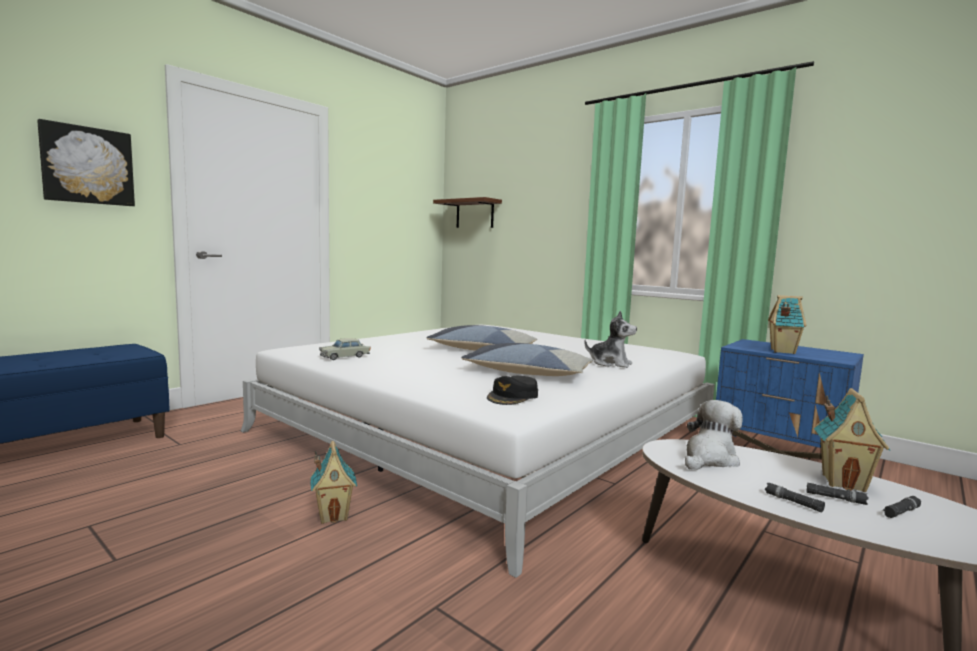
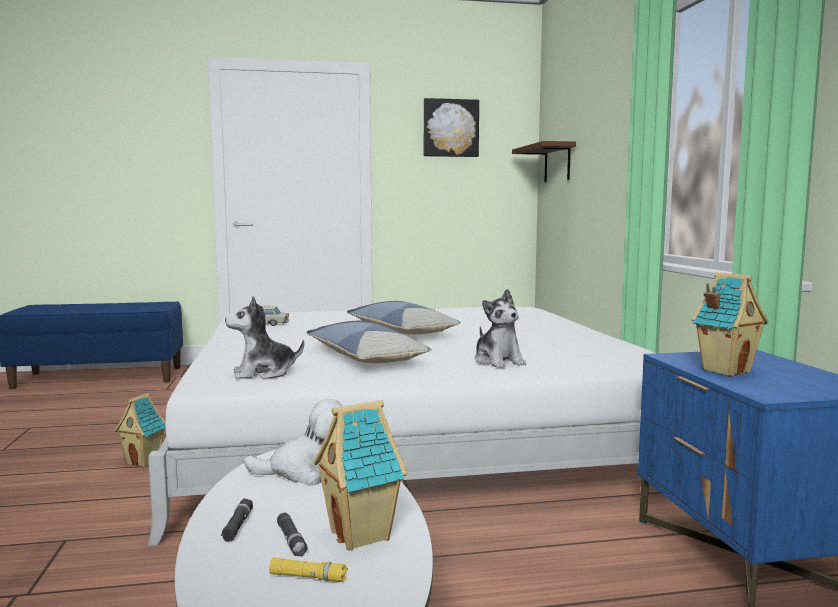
camera: 40 degrees right, 0 degrees up
(87, 165) = (148, 153): picture -> picture (450, 128)
(513, 396) = (263, 373): black cap -> plush toy
(901, 512) = (308, 577): black flashlight -> yellow flashlight

